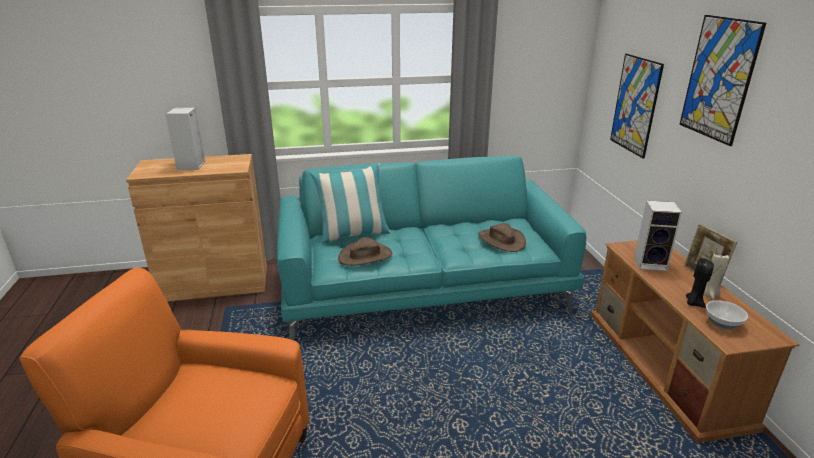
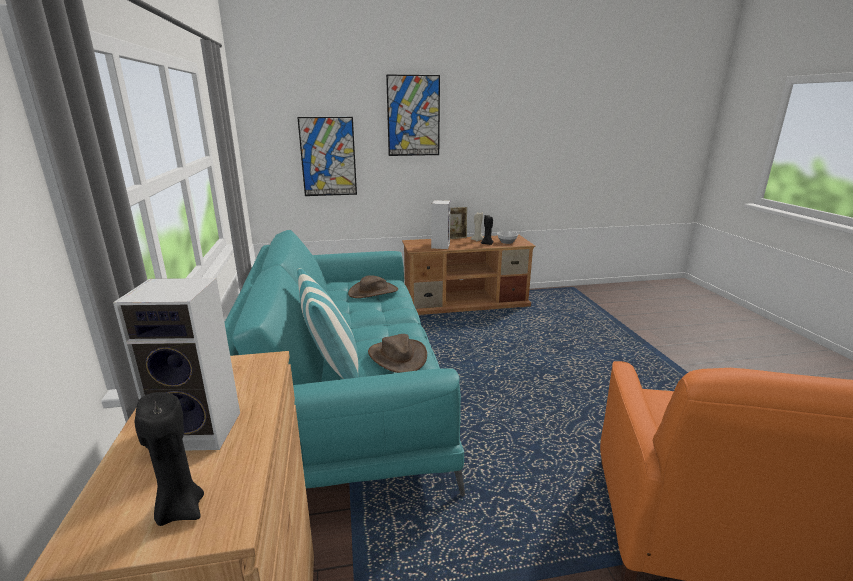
camera: 90 degrees left, 5 degrees down
(150, 169) = (180, 510): none -> black candle

